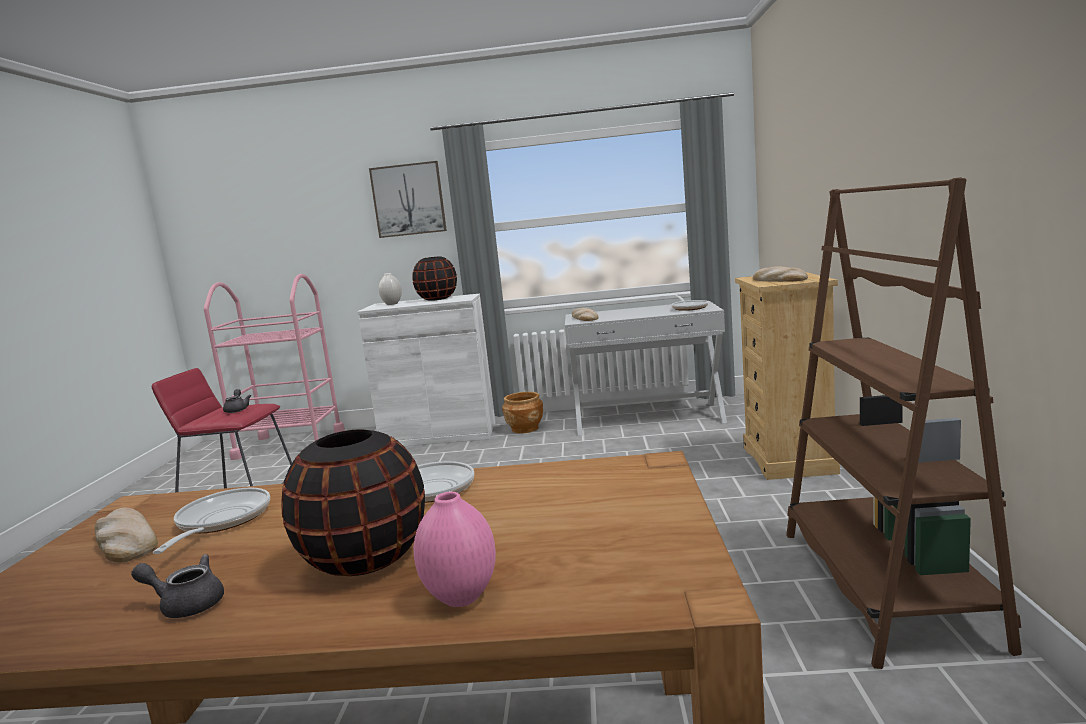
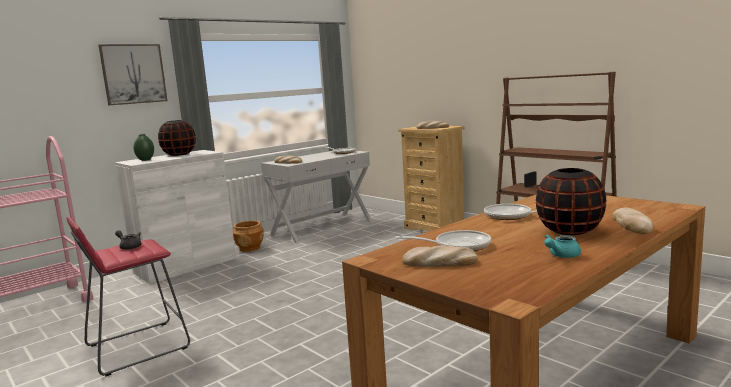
camera: 45 degrees left, 0 degrees up
(186, 604) = (561, 255): grey teapot -> turquoise teapot
(220, 522) = (457, 246): frying pan -> frying pan turned 135 degrees clockwise
(392, 304) = (145, 160): white vase -> green vase
(461, 597) = (632, 225): pink vase -> bread

